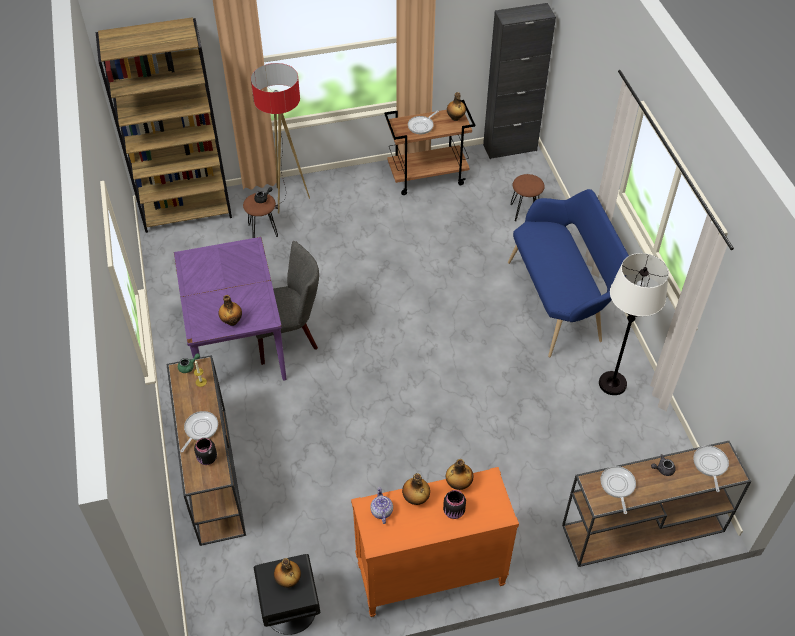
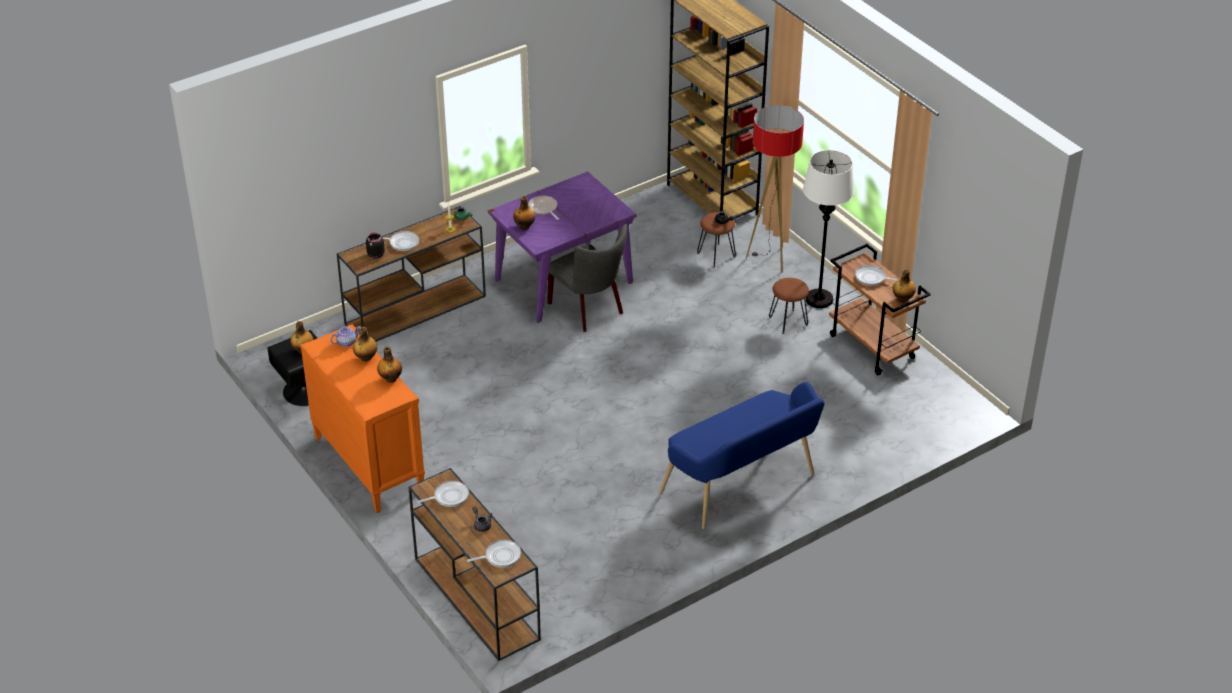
camera: 70 degrees right, 10 degrees down
(212, 299) = (543, 209): none -> frying pan
(454, 512) = (362, 382): black jar -> none
(510, 148) = (968, 399): black cabinet -> none
(525, 211) = (867, 433): brown stool -> brown stool (787, 321)
(612, 384) = (648, 548): white floor lamp -> white floor lamp (819, 299)

